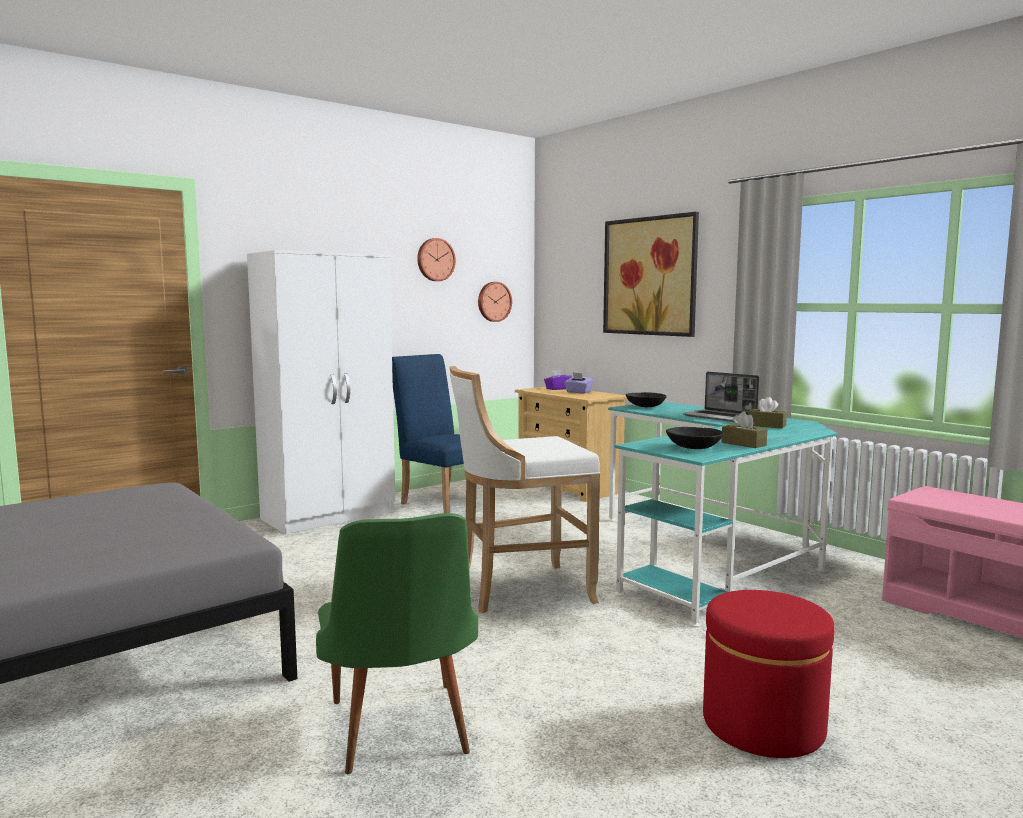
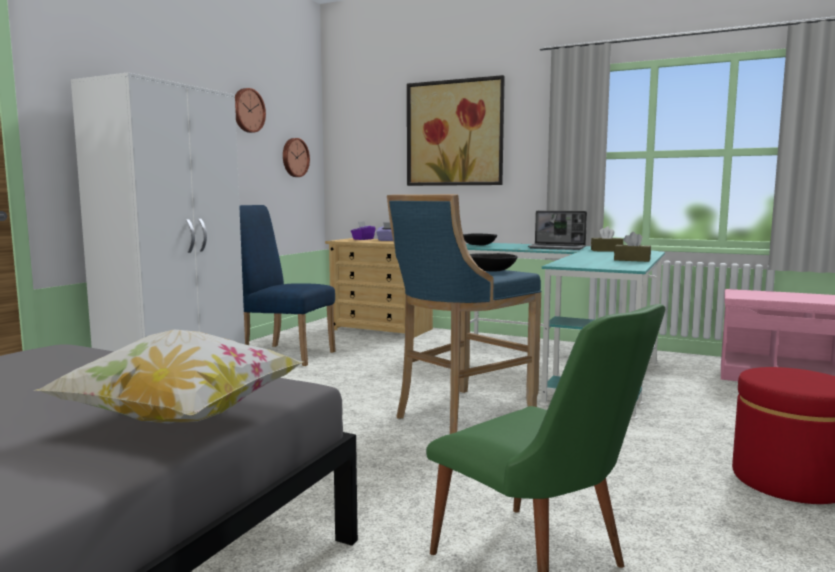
camera: 25 degrees left, 0 degrees up
(133, 556) = (182, 419): none -> pillow
(519, 591) = (460, 415): white stool -> blue stool
(693, 448) = (607, 264): black bowl -> black bowl (491, 271)

